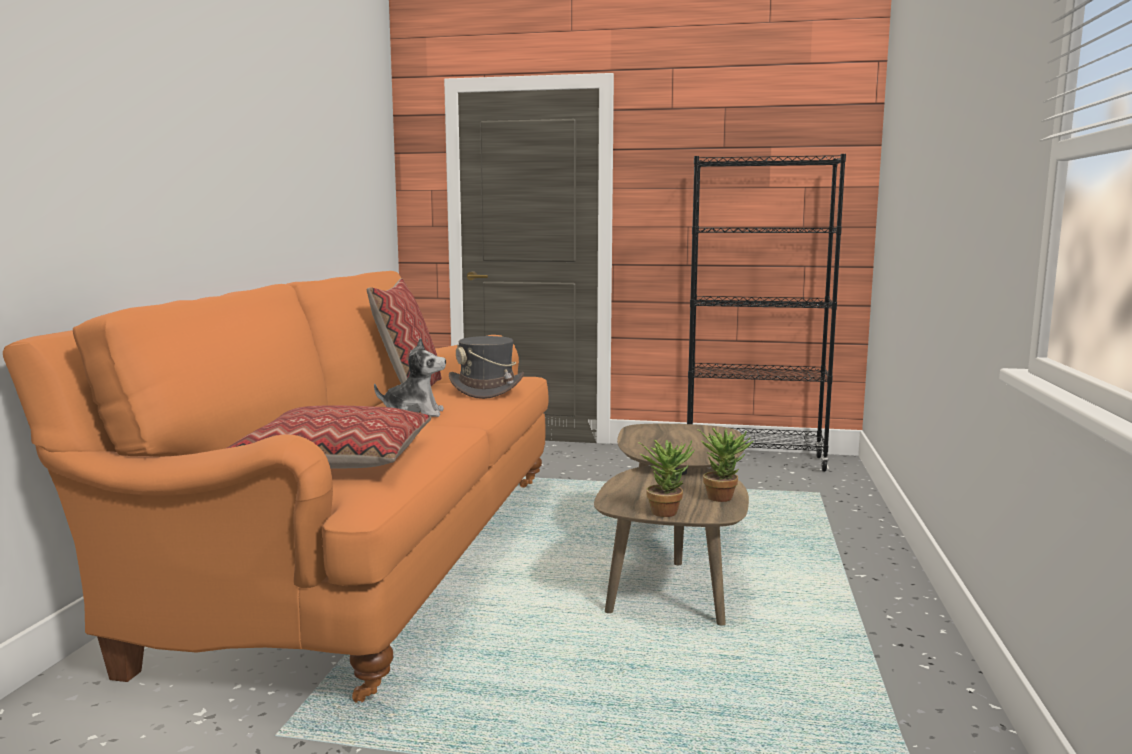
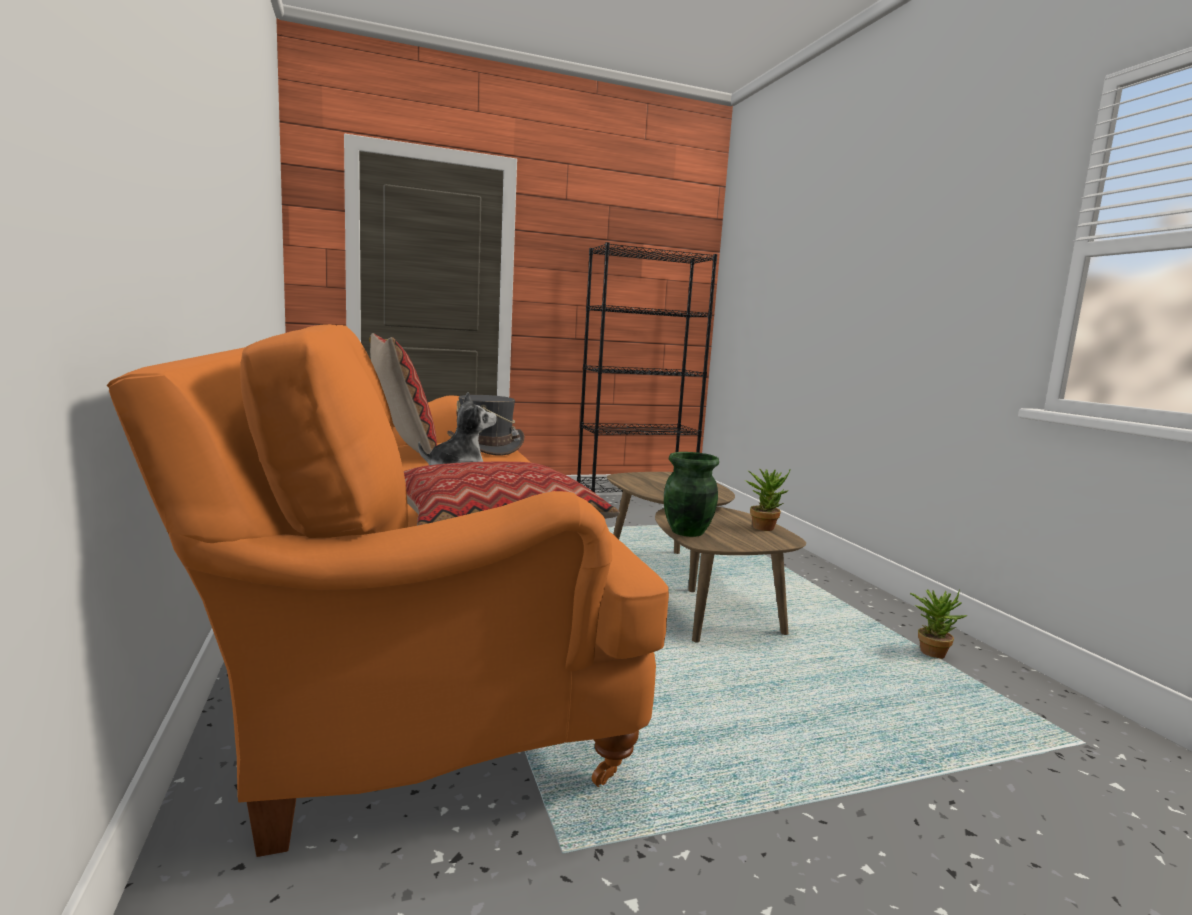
camera: 30 degrees left, 0 degrees up
(620, 492) = (687, 532): none -> green vase
(666, 511) = (748, 543): potted plant -> potted plant (930, 651)

